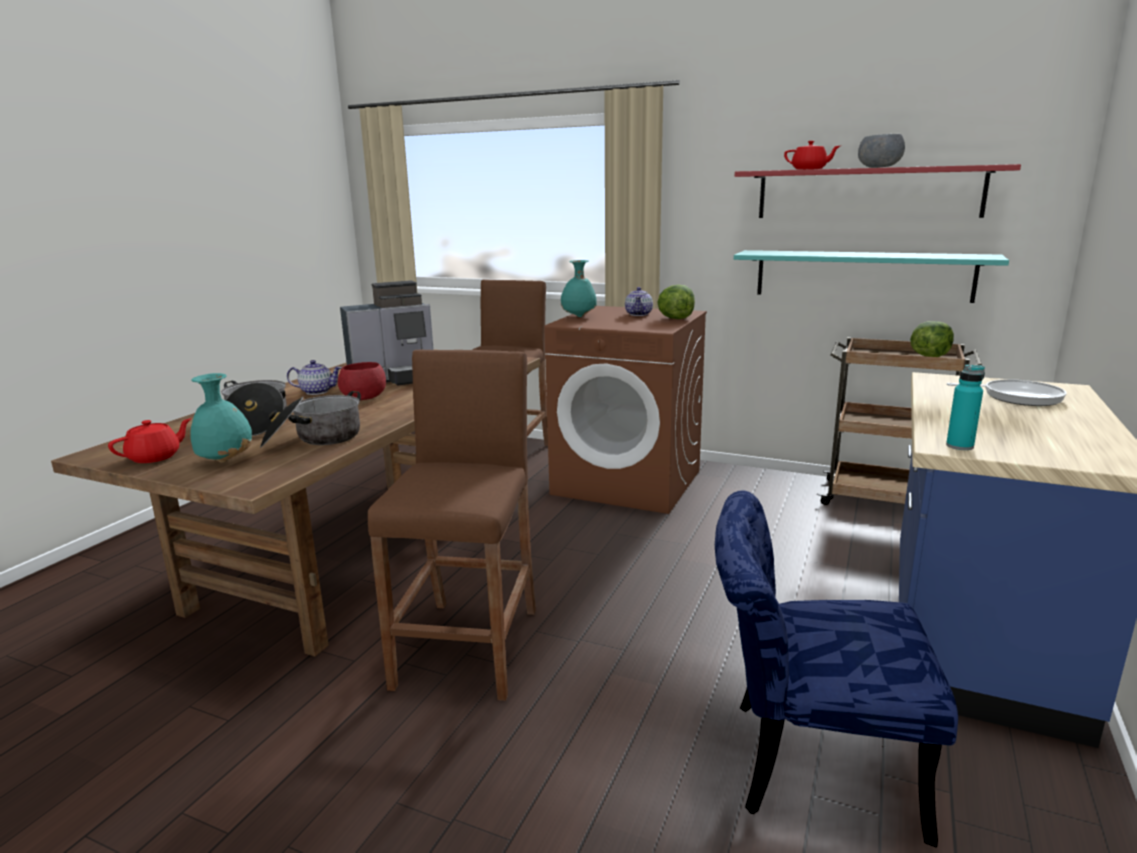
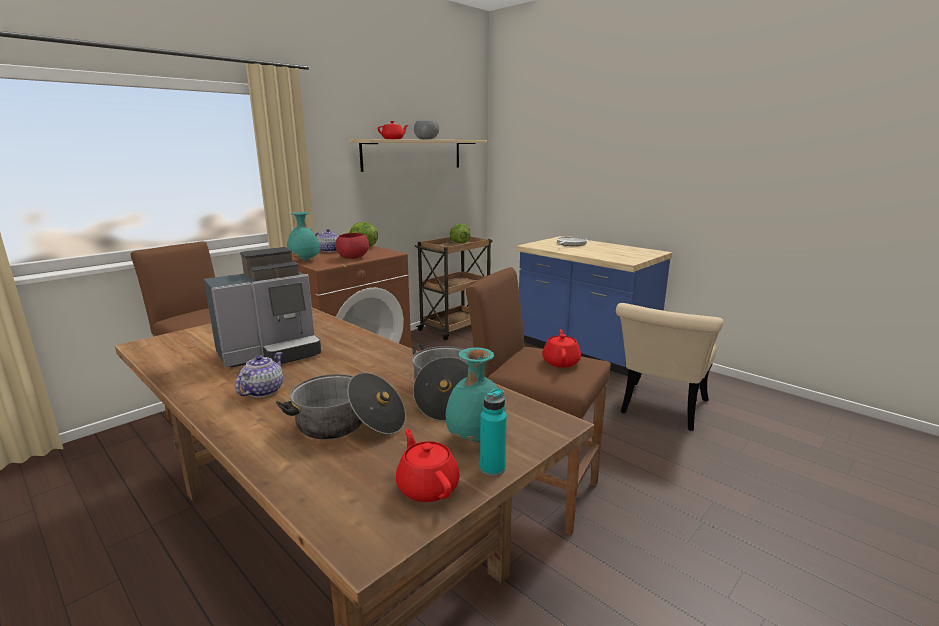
camera: 70 degrees left, 0 degrees up
(364, 398) = (328, 370): red bowl -> red bowl (352, 257)
(396, 378) = (272, 353): coffee machine -> coffee machine turned 60 degrees clockwise
(455, 483) = (561, 362): none -> red teapot
(805, 761) = (660, 410): blue chair -> beige chair
(862, 275) = (416, 204): turquoise shelf -> none
(867, 193) = (413, 154): red shelf -> beige shelf
(959, 446) = (629, 260): turquoise bottle -> turquoise bottle (492, 468)

